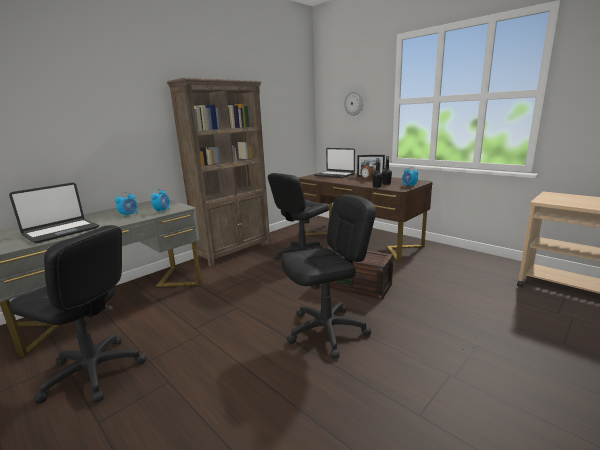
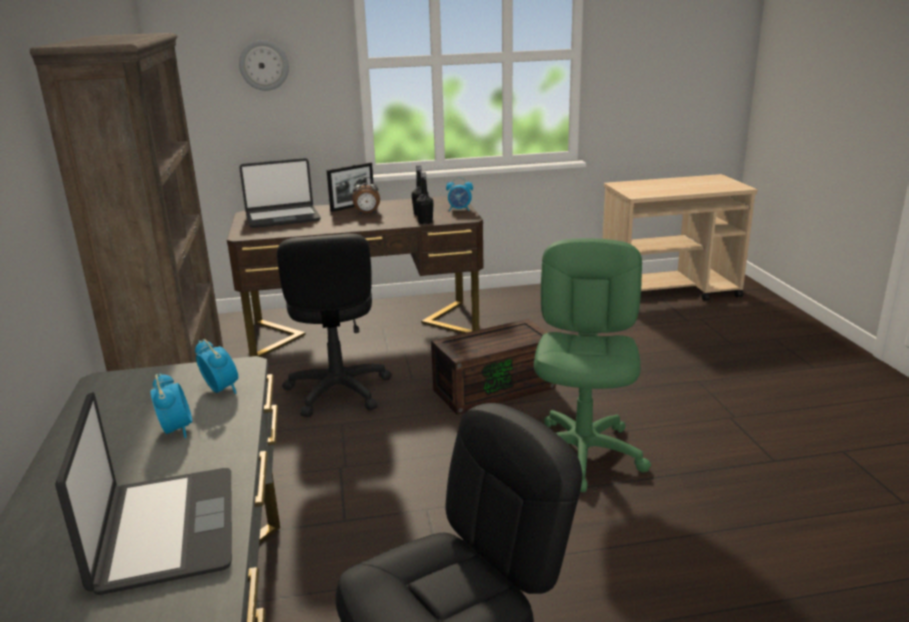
camera: 55 degrees left, 5 degrees up
(327, 331) = (583, 454): black office chair -> green office chair

